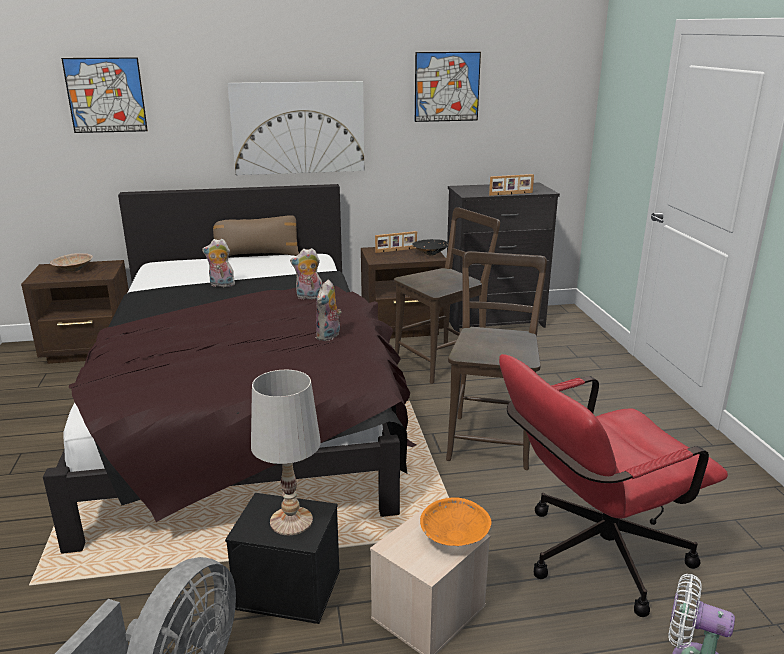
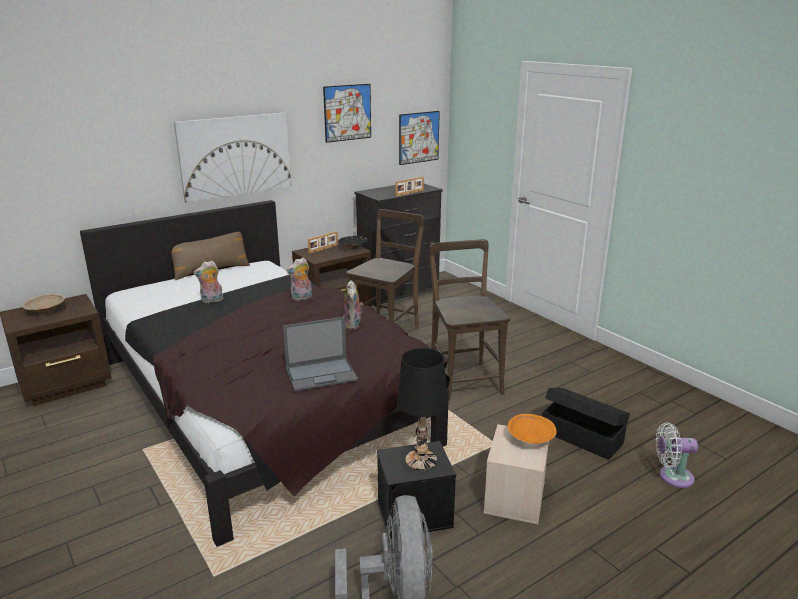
camera: 25 degrees left, 0 degrees up
(105, 95) = (60, 141): picture -> picture (419, 137)
(232, 384) = (322, 374): none -> laptop
(291, 521) = (421, 460): white table lamp -> black table lamp
(591, 557) = (581, 436): red office chair -> black storage box

